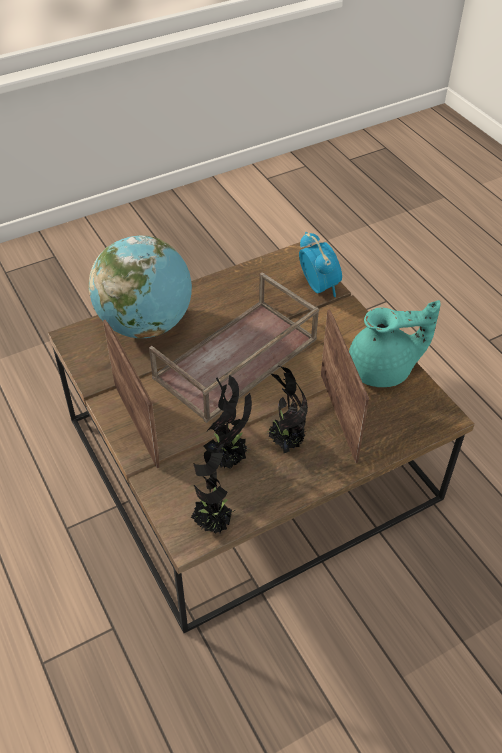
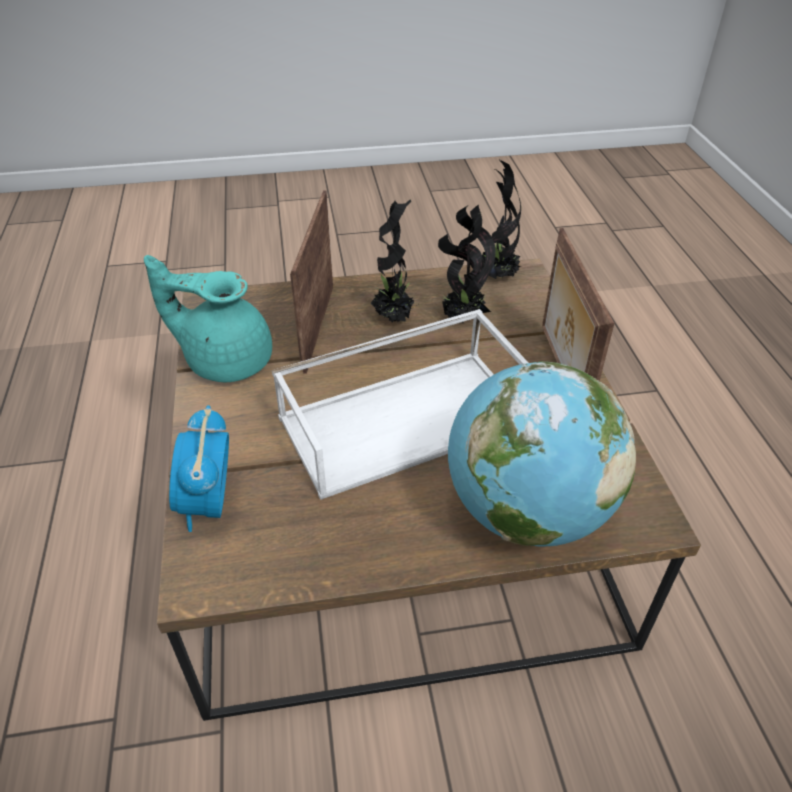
camera: 160 degrees left, 5 degrees down
(236, 360) = (406, 418): brown tray -> white tray

